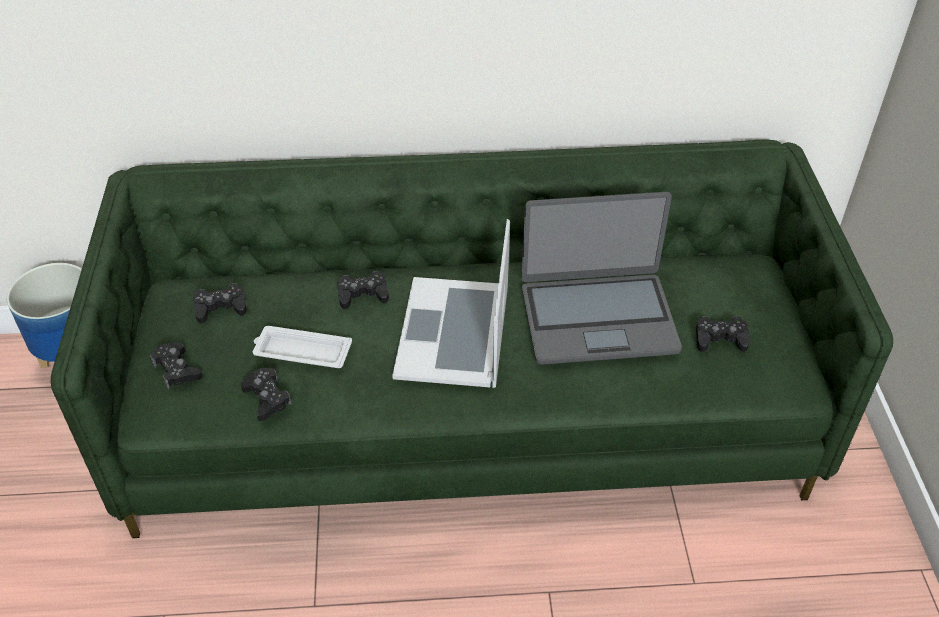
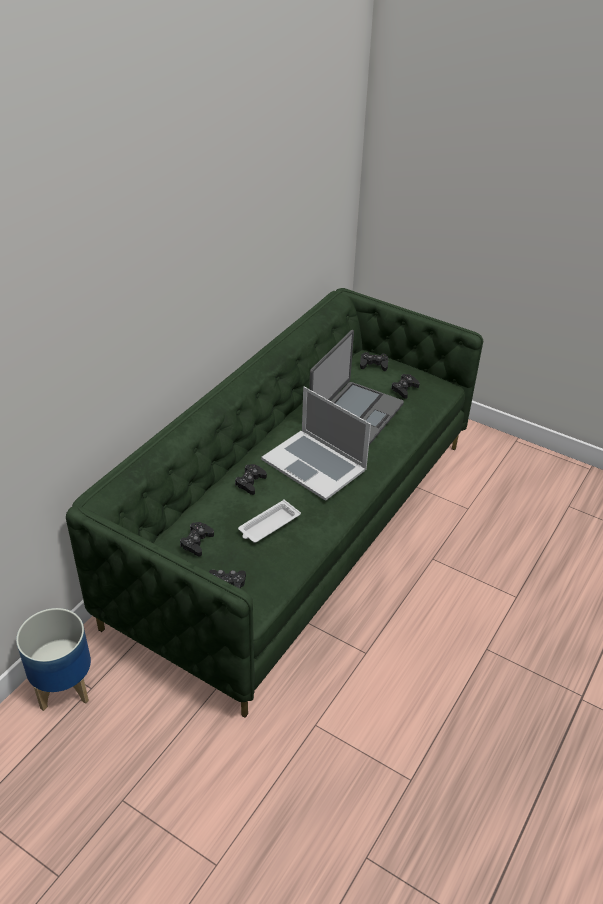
camera: 55 degrees left, 5 degrees down
(267, 398) = (287, 555): black game controller -> black game controller (373, 364)

